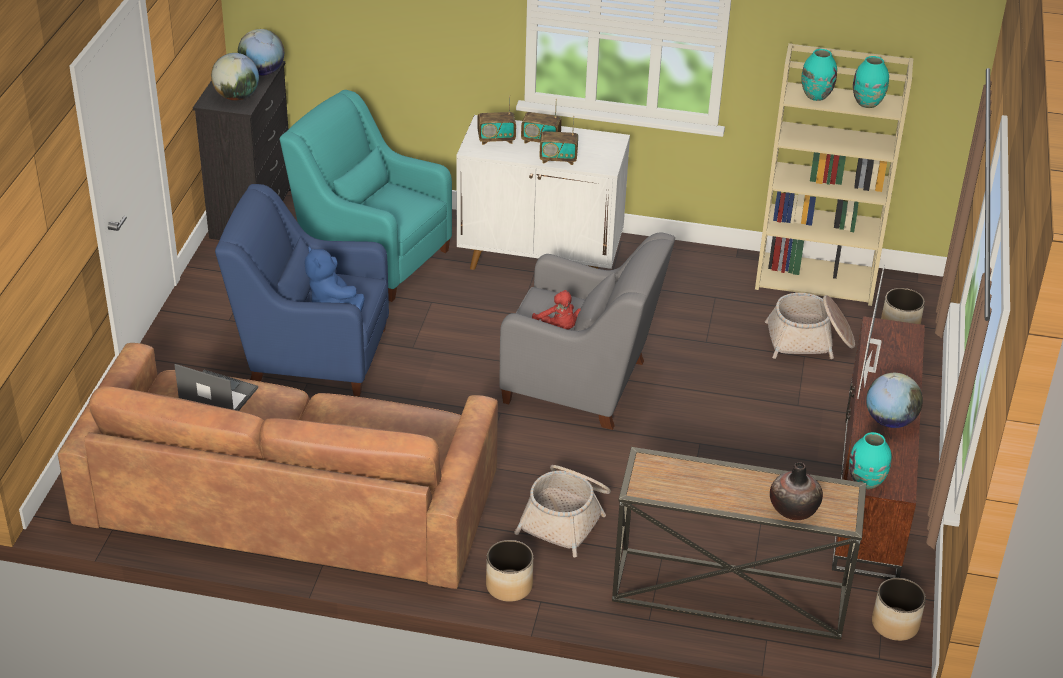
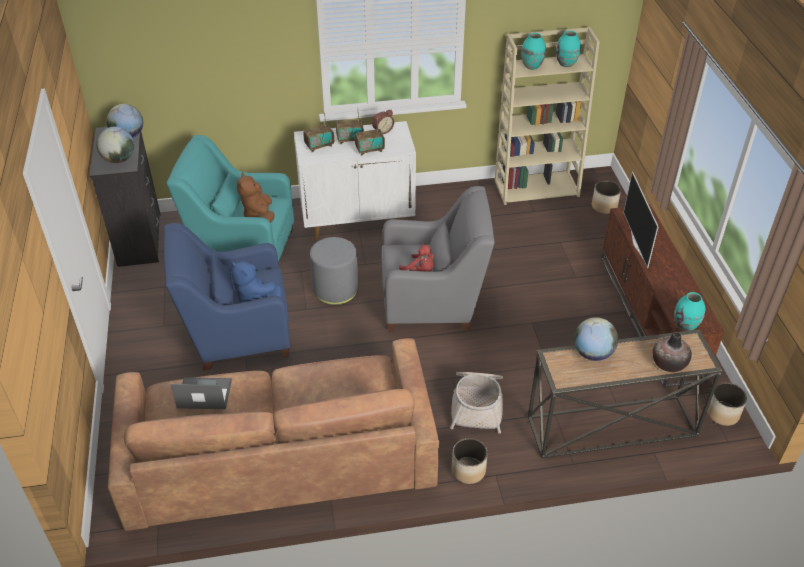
camera: 20 degrees left, 5 degrees up
(393, 212) = (259, 216): none -> brown plush toy
(463, 335) = (335, 289): none -> grey ottoman
(590, 139) = (382, 130): none -> alarm clock
(809, 340) = (557, 230): basket -> none
(890, 421) = (672, 277): globe -> globe (592, 353)

